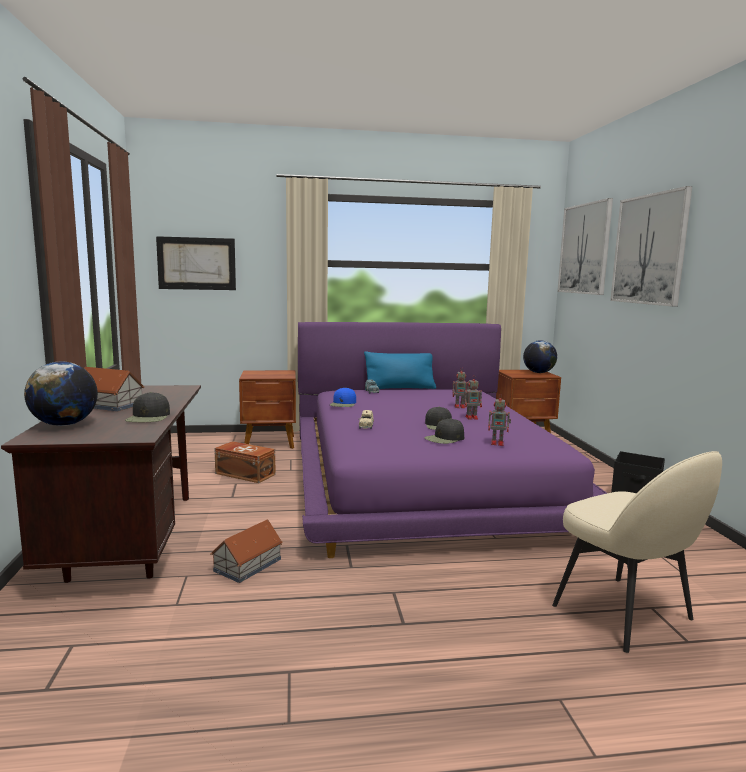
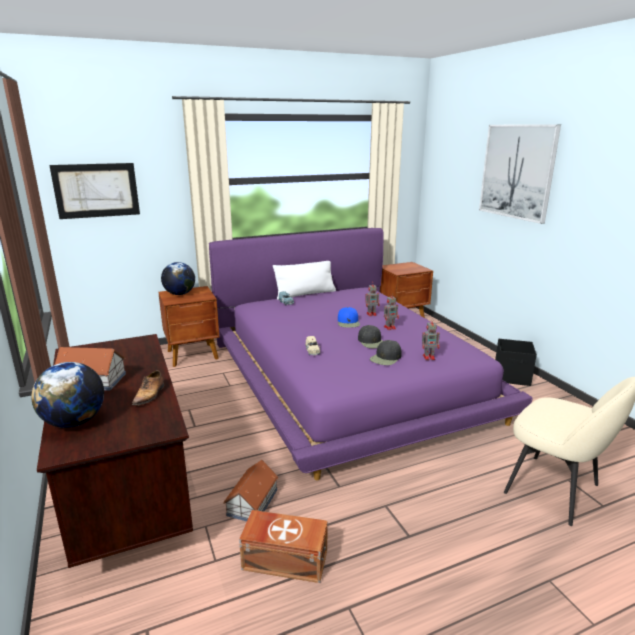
camera: 15 degrees left, 10 degrees up
(149, 417) = (150, 395): black cap -> shoe
(245, 473) = (191, 396): brown storage box -> brown storage box (284, 558)
(343, 404) = (273, 323): blue cap -> blue cap (348, 322)
(399, 388) = (305, 294): blue pillow -> white pillow
(538, 372) = (413, 266): globe -> globe (179, 294)
(584, 249) = (450, 160): picture -> none

